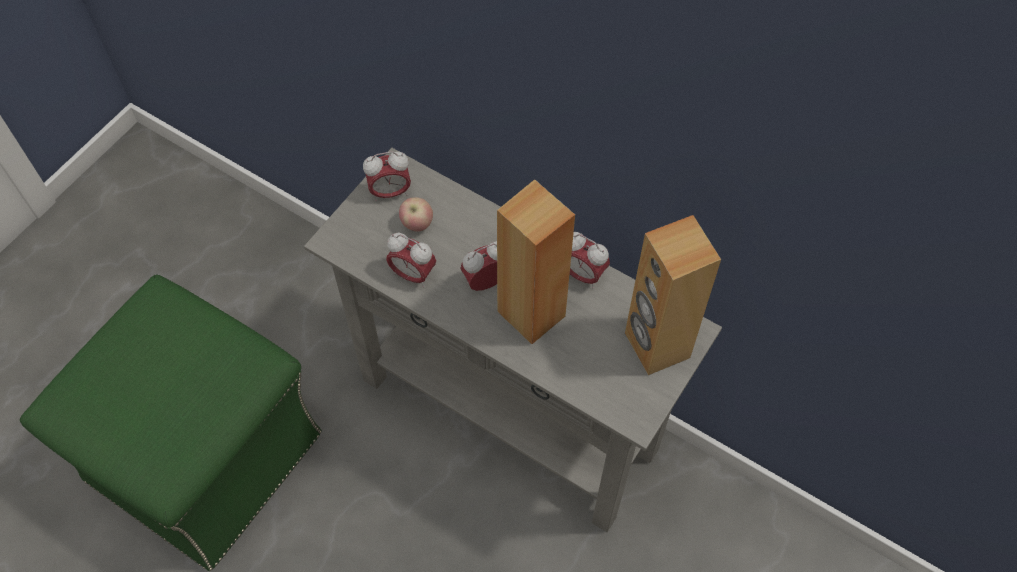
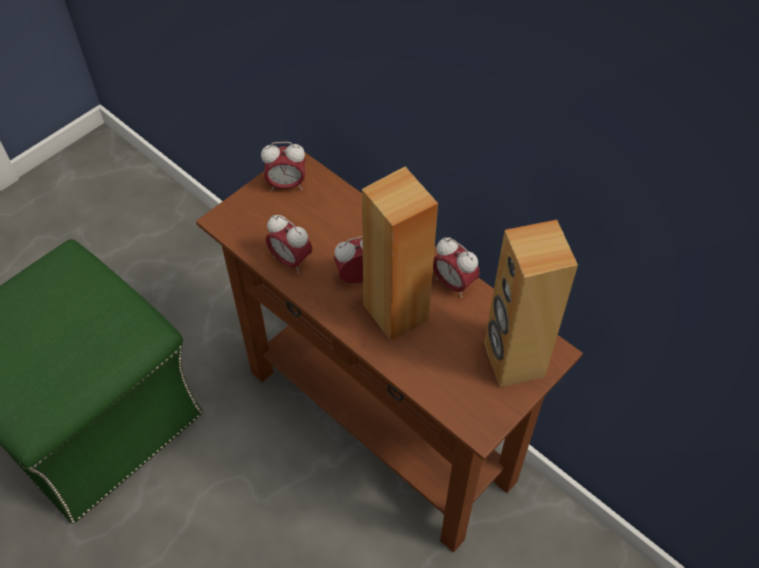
camera: 10 degrees right, 5 degrees down
(417, 224) = (305, 216): apple -> none
(508, 414) = (379, 425): grey console table -> brown console table

